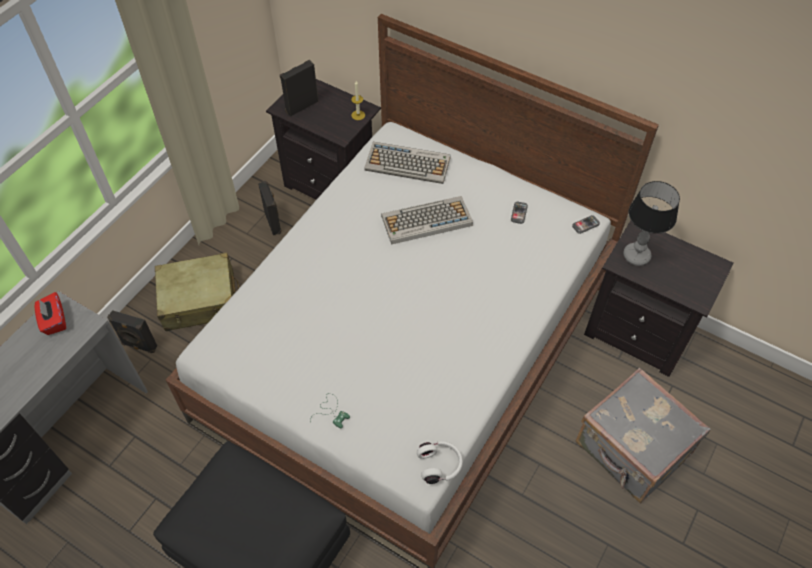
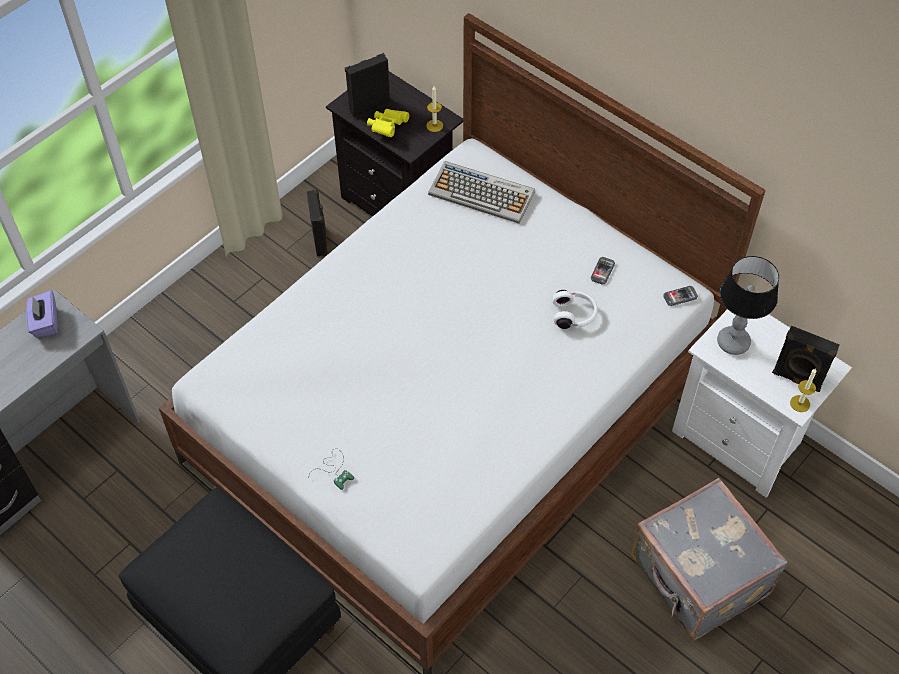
camera: 10 degrees right, 0 degrees up
(54, 321) = (45, 322): red tissue box -> purple tissue box
(139, 346) = (138, 366): black speaker -> black speaker (796, 379)
(200, 300) = (217, 323): beige suitcase -> none
(320, 121) = (387, 127): none -> yellow binoculars
(426, 221) = (488, 266): keyboard -> none
(440, 465) = (445, 547): white headphones -> white headphones (574, 315)
(638, 333) = (741, 439): black nightstand -> white nightstand
(701, 298) = (800, 403): none -> candle

